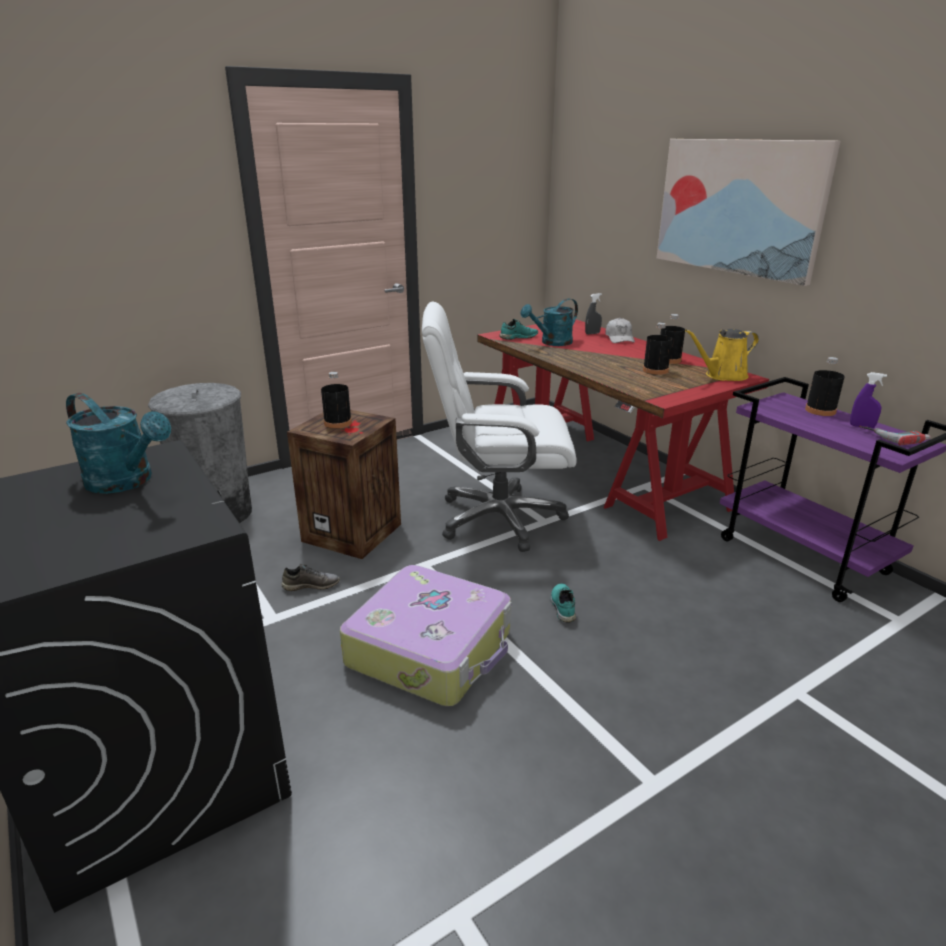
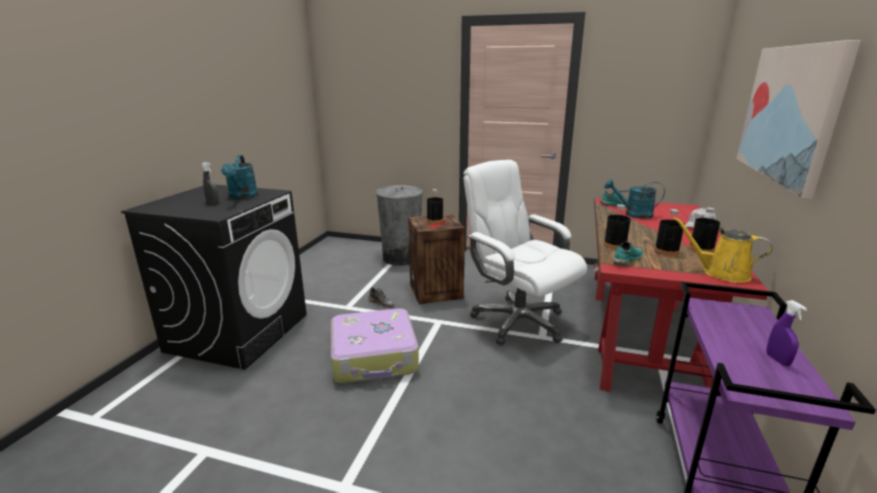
camera: 50 degrees right, 5 degrees down
(562, 606) = (465, 381): turquoise shoe -> turquoise shoe (626, 259)
(592, 333) = (684, 217): grey spray bottle -> grey spray bottle (213, 202)
(820, 410) = (766, 332): black bottle -> black bottle (615, 245)
(894, 436) = (795, 382): power drill -> none

